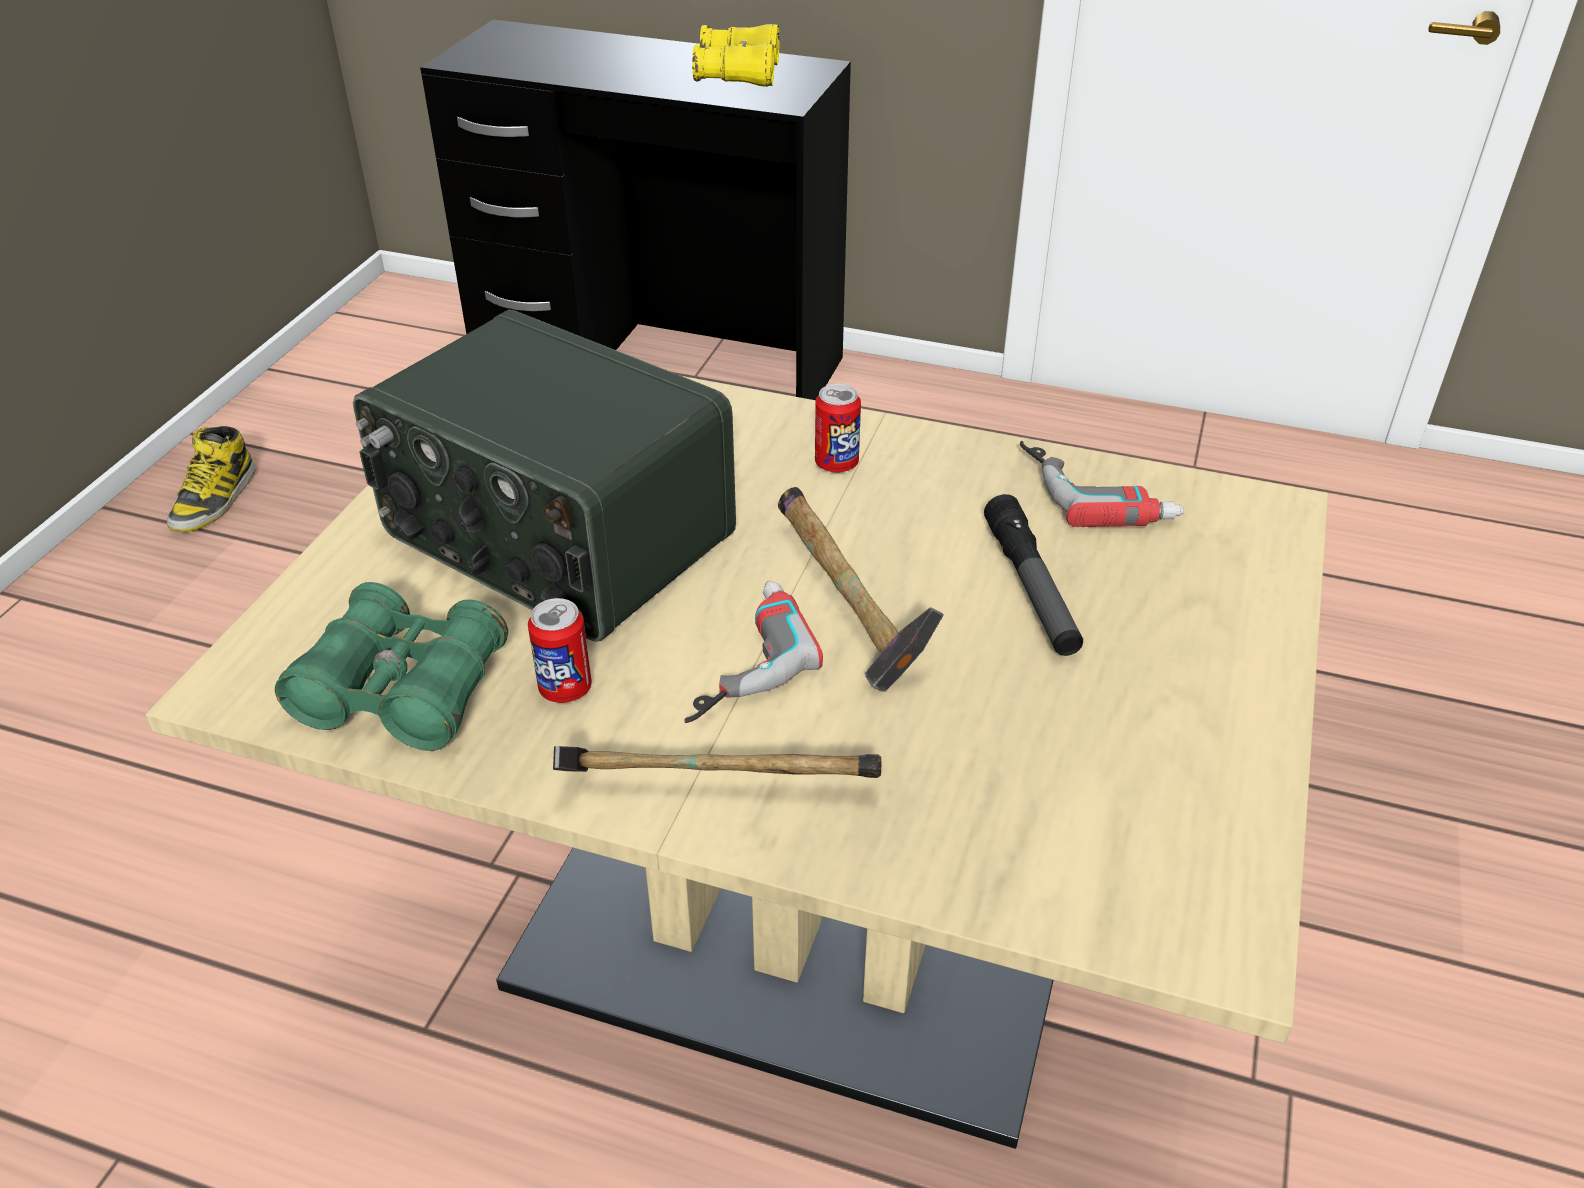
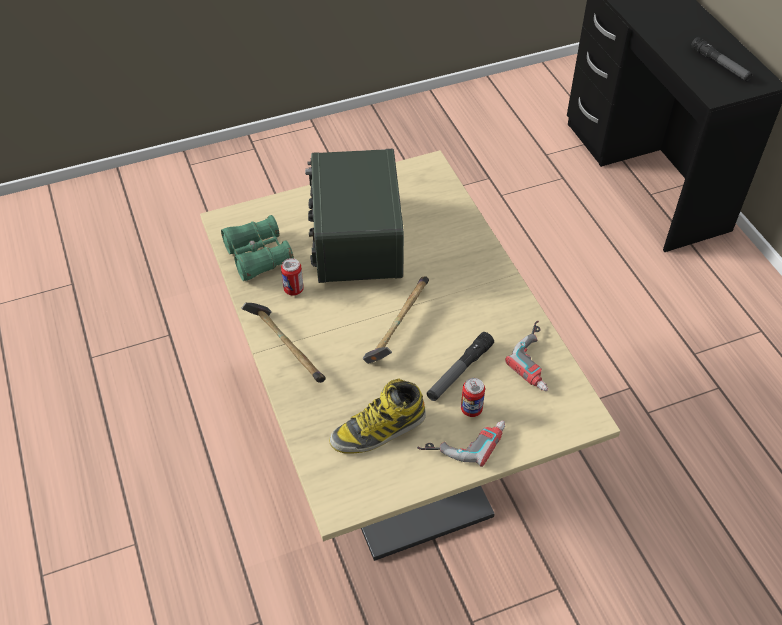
camera: 50 degrees right, 10 degrees up
(215, 500) = (407, 126): boot -> boot (378, 430)
(736, 659) = (345, 319): power drill -> power drill (463, 439)
(738, 73) = (720, 64): yellow binoculars -> flashlight
(836, 464) = (471, 279): can -> can (471, 409)

